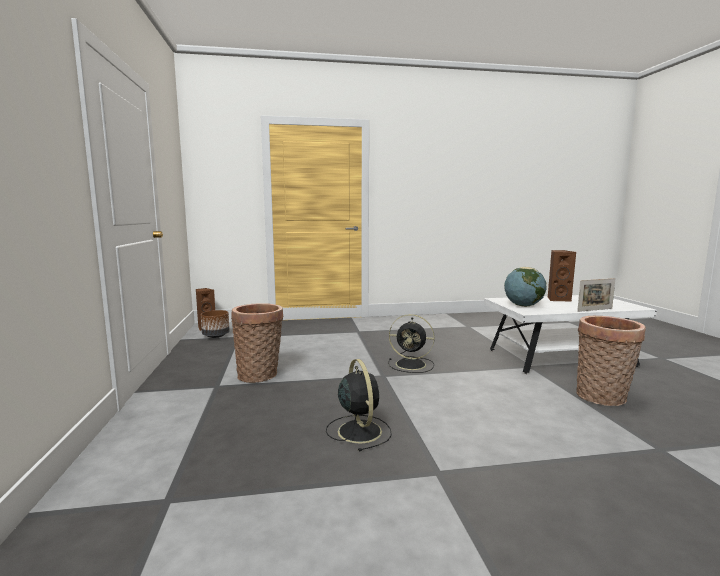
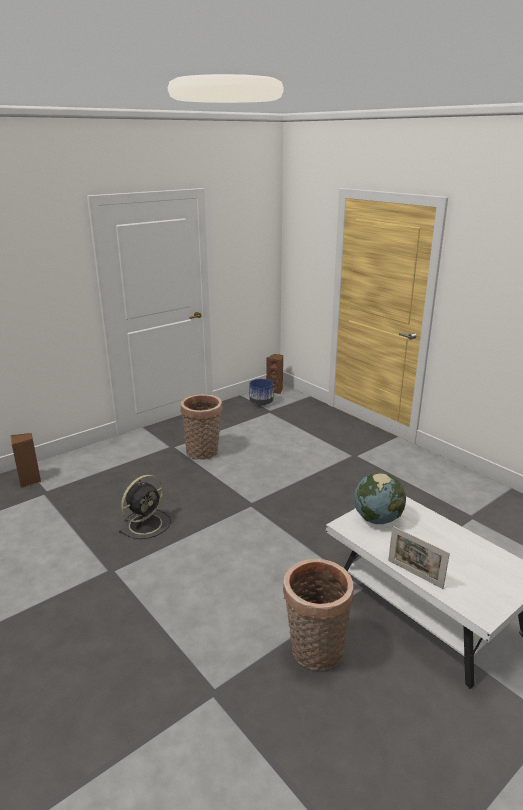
camera: 60 degrees right, 15 degrees up
(216, 336) = (261, 403): brown planter -> blue planter
(412, 364) = (292, 511): black fan -> none
(557, 299) = (453, 541): brown speaker -> brown speaker (30, 481)

